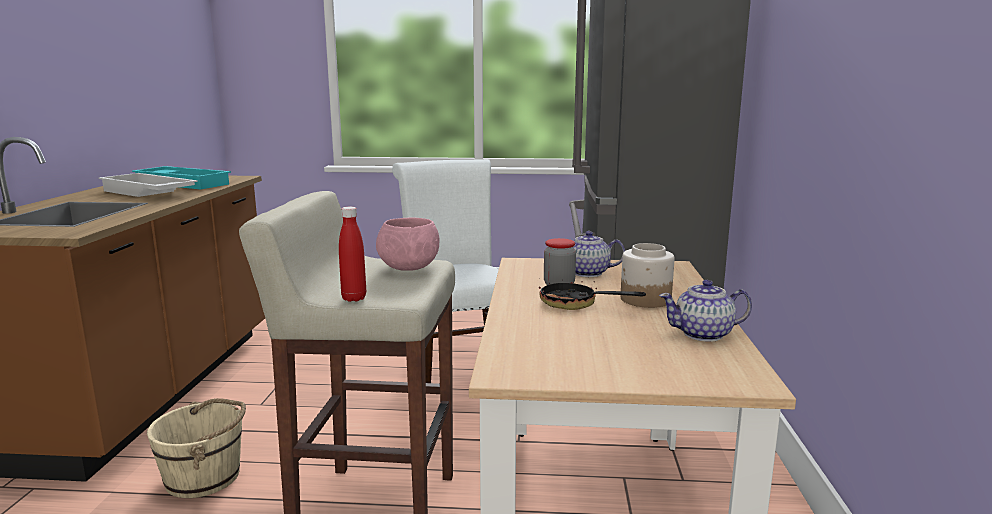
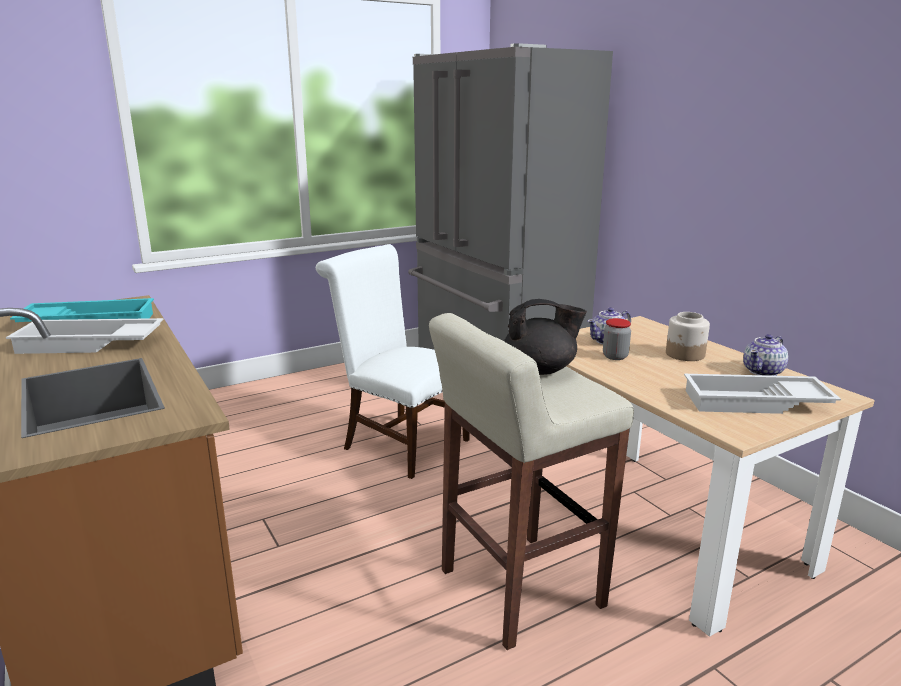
camera: 35 degrees left, 5 degrees up
(204, 477) = (336, 630): beige bucket -> none
(354, 298) = (576, 408): red bottle -> none
(408, 268) = (540, 370): pink bowl -> black teapot
(576, 305) = (659, 370): frying pan -> none
(606, 356) = (755, 403): none -> white tray

